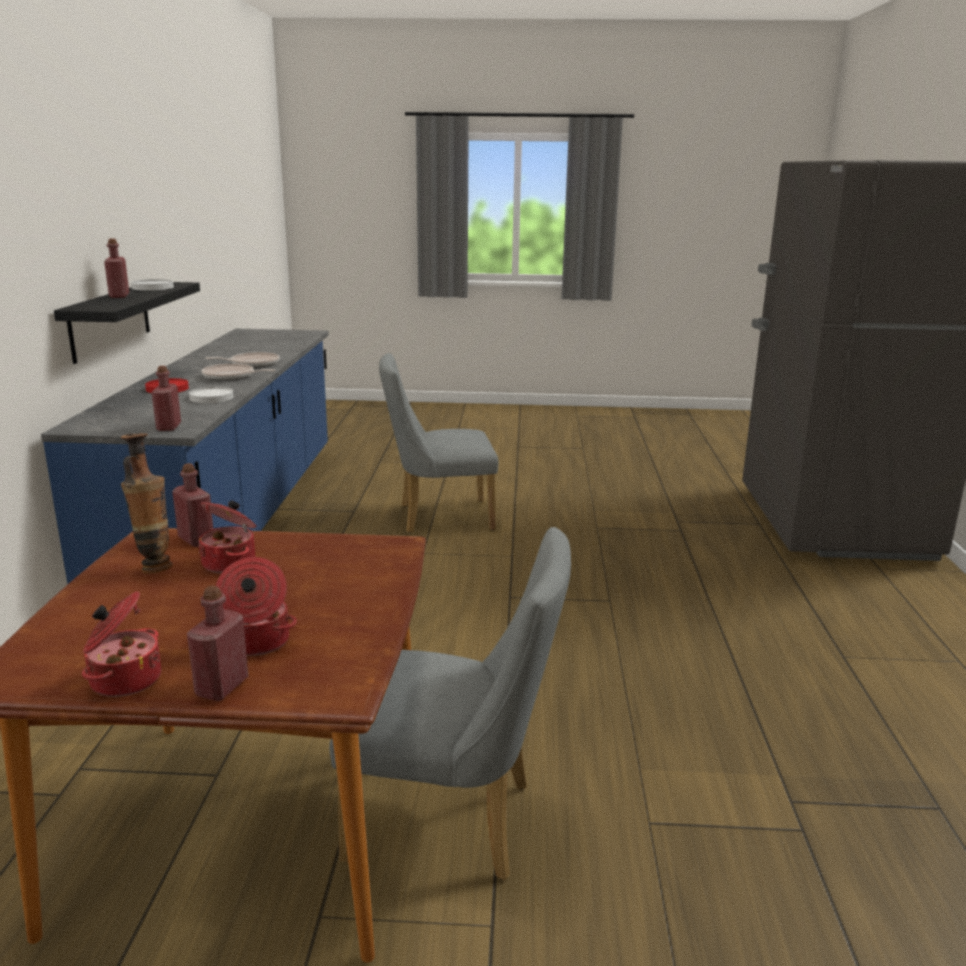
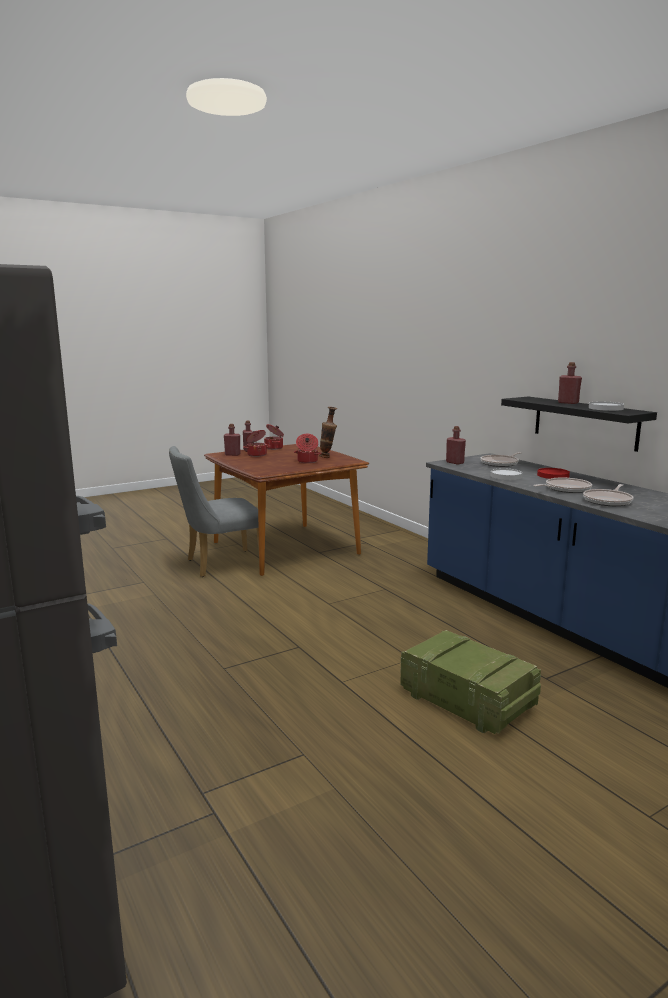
camera: 145 degrees right, 5 degrees down
(130, 413) = (501, 463): none -> frying pan
(196, 540) = (336, 463): red bottle -> red bottle (232, 454)
(438, 517) = (468, 701): grey chair -> crate

